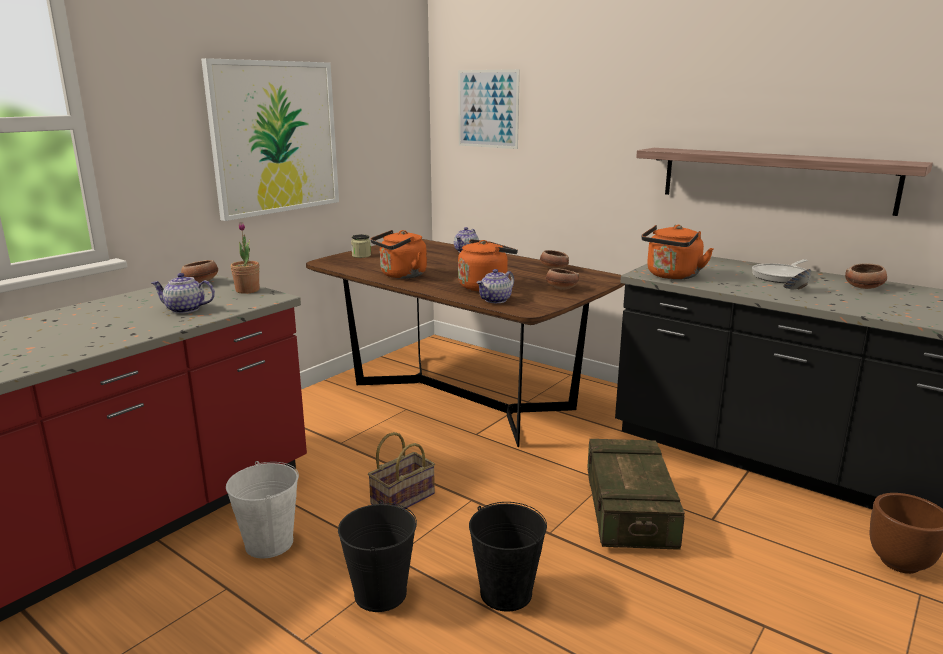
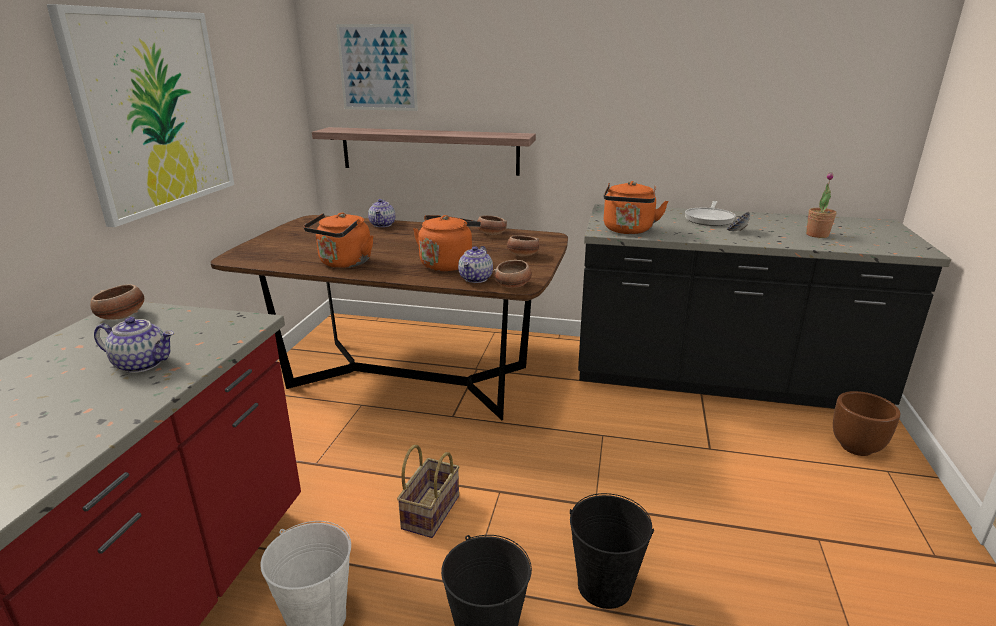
camera: 25 degrees left, 5 degrees up
(185, 309) = (143, 364): teapot -> teapot turned 150 degrees counterclockwise
(247, 290) = (203, 318): potted plant -> potted plant (817, 235)
(361, 255) = (270, 244): jar -> none
(628, 512) = (643, 461): crate -> none
(774, 179) = (685, 130): shelf -> shelf (429, 151)
(864, 287) = (779, 222): bowl -> bowl (513, 285)

